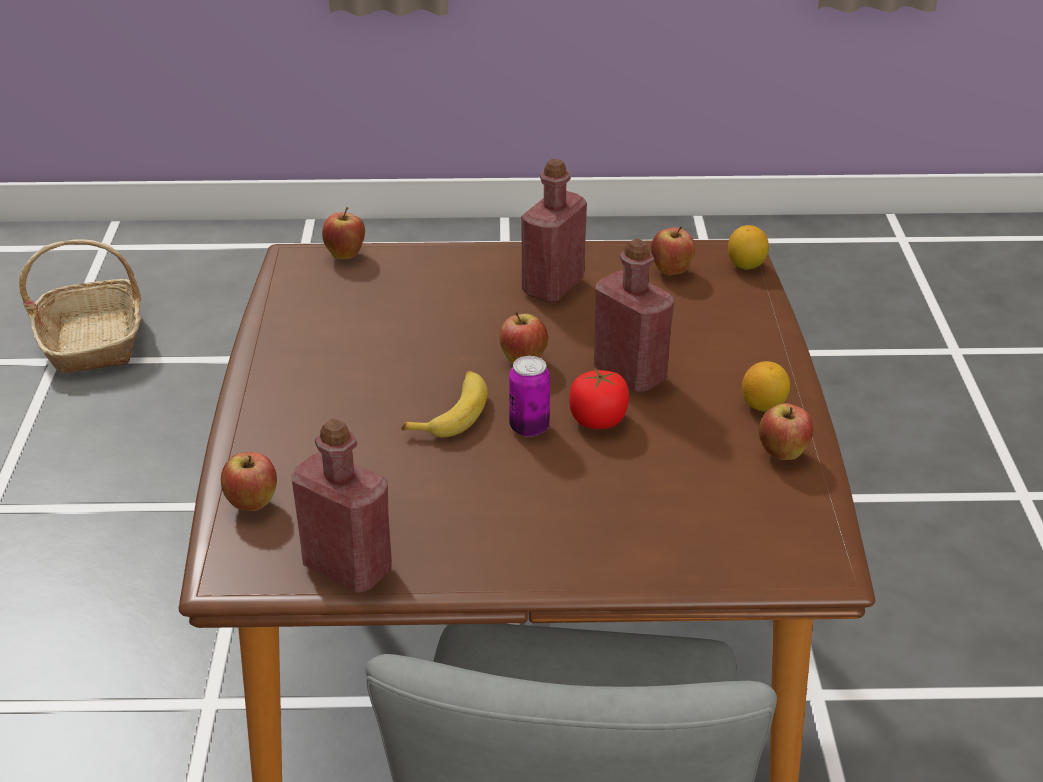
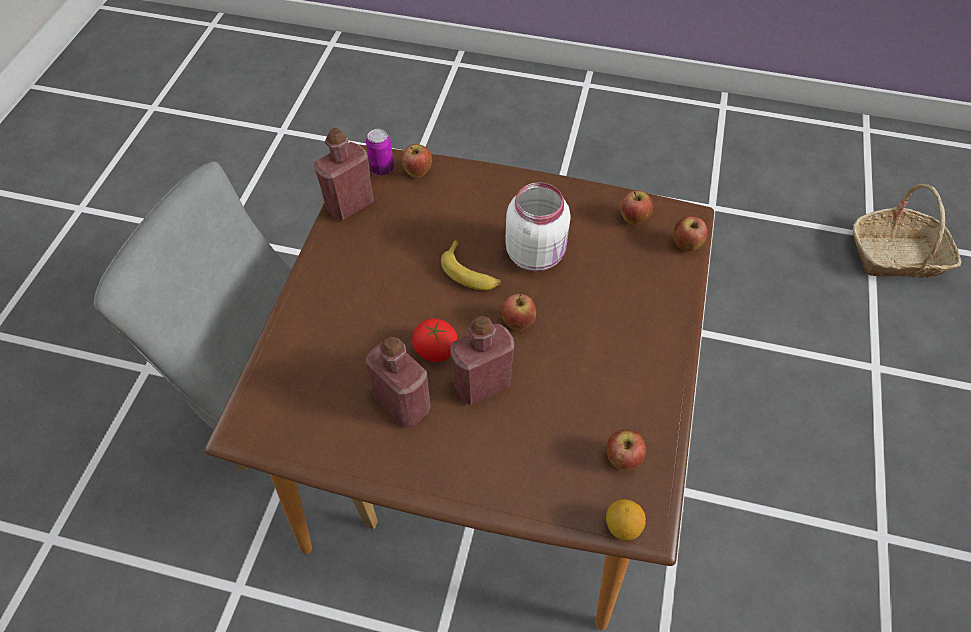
camera: 105 degrees right, 20 degrees up
(396, 362) = (536, 253): none -> white jar
(529, 427) = (441, 309): can -> can (382, 169)
(553, 286) = (616, 366): red bottle -> red bottle (403, 404)
(763, 406) = (414, 460): lemon -> none
(782, 455) = (355, 450): apple -> apple (633, 219)

